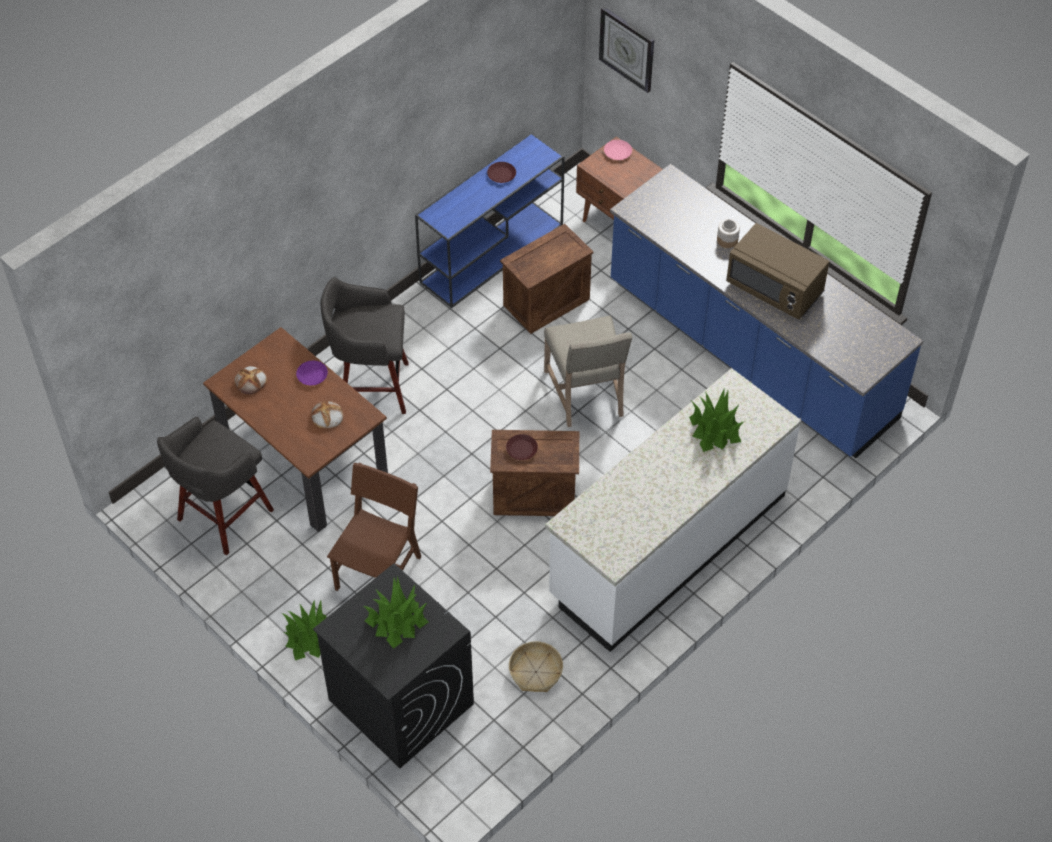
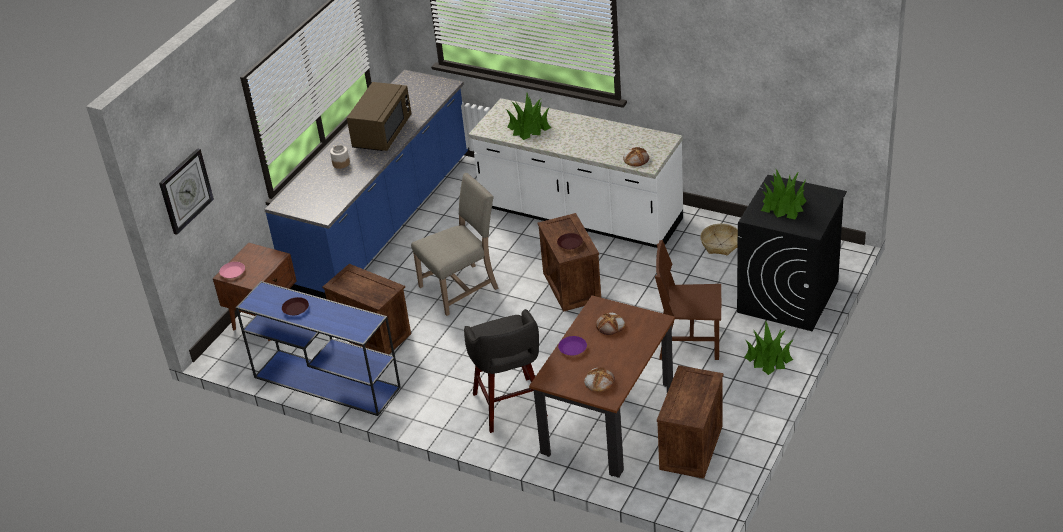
camera: 105 degrees left, 15 degrees down
(223, 517) = (692, 448): grey stool -> crate
(587, 516) = (636, 159): none -> bread

